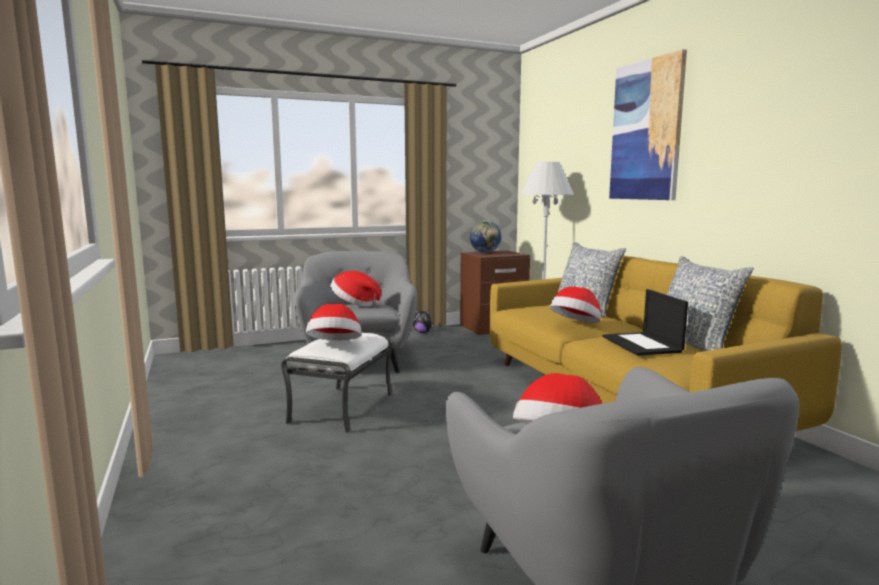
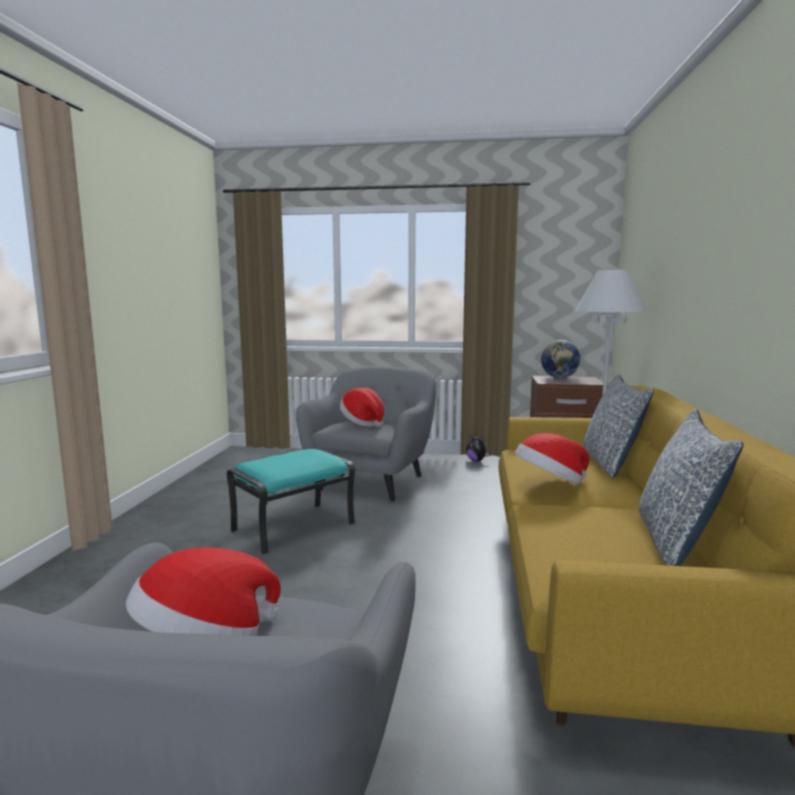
camera: 30 degrees right, 0 degrees up
(335, 346) = (275, 464): hat -> none
(342, 407) = (294, 527): white ottoman -> turquoise ottoman
(642, 344) = (584, 528): laptop -> none
(646, 131) = (712, 224): picture -> none

